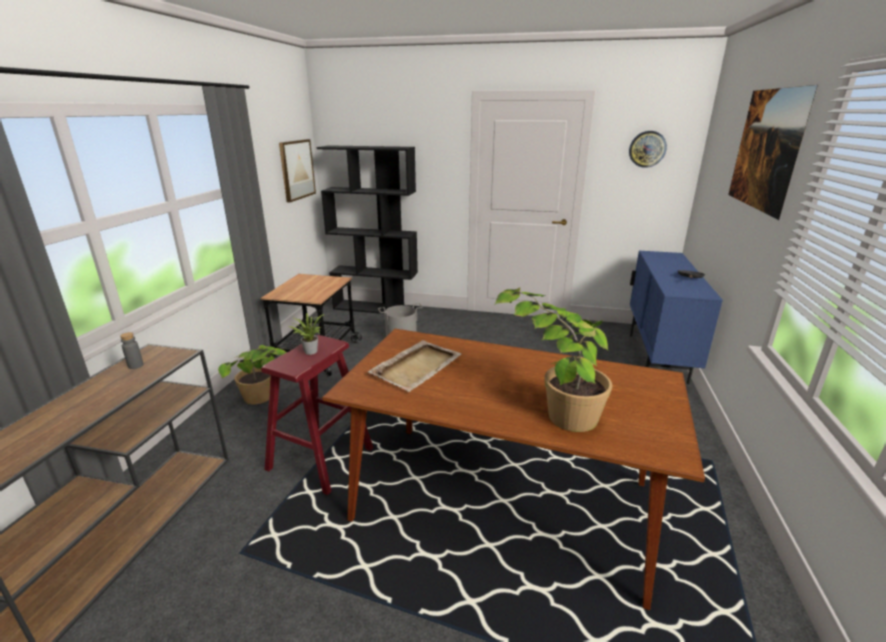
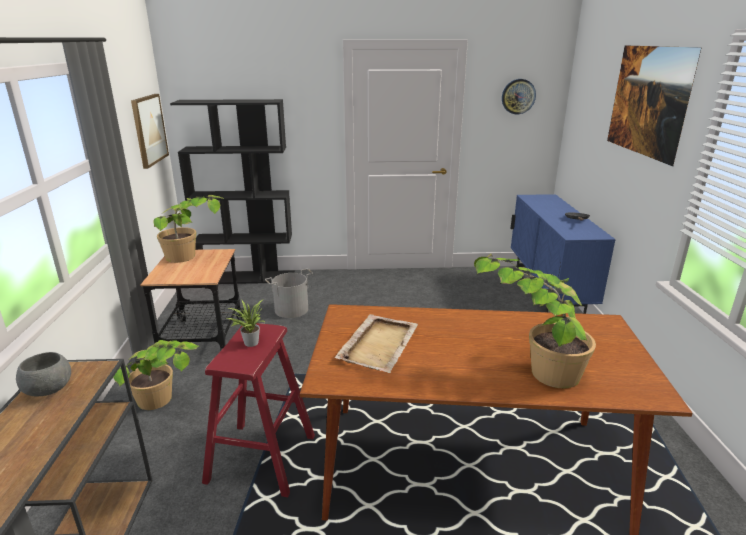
camera: 15 degrees left, 0 degrees up
(135, 365) = (49, 391): grey bottle -> grey bowl
(311, 283) = (191, 260): none -> potted plant

